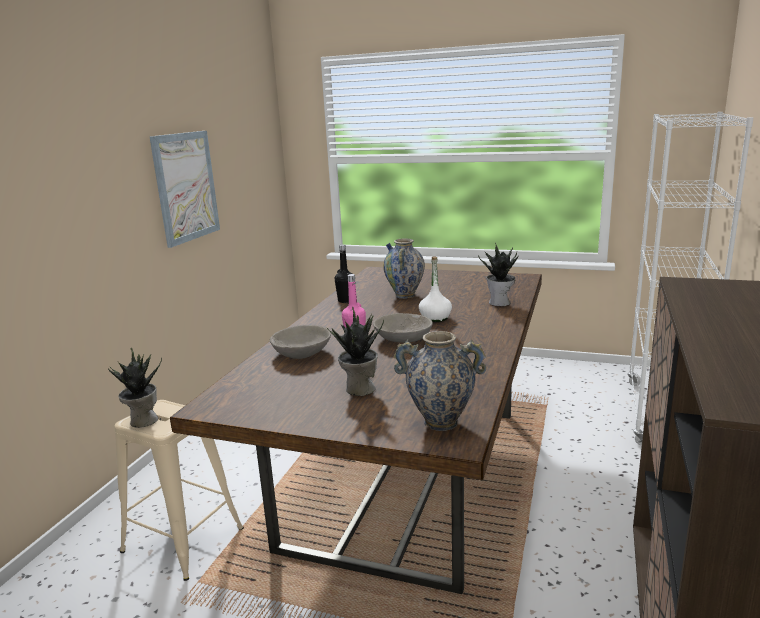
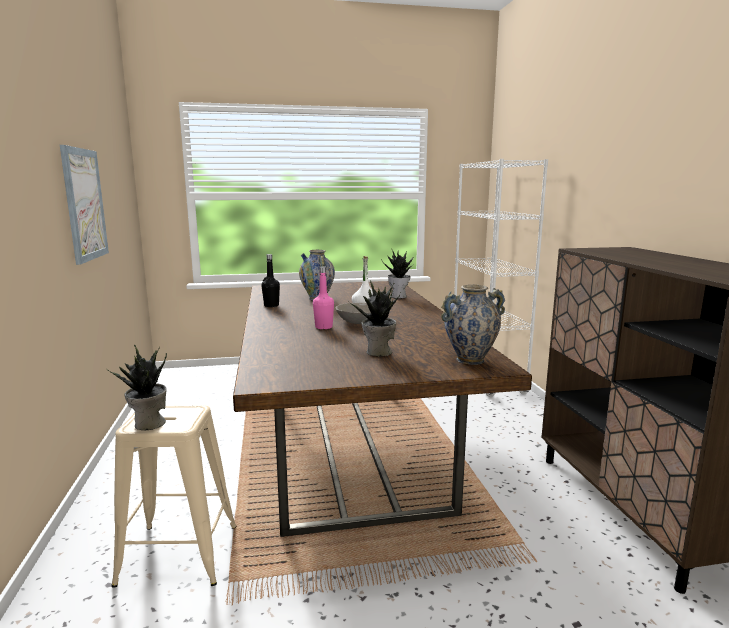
camera: 30 degrees left, 5 degrees down
(302, 352) = (289, 339): grey bowl -> none

